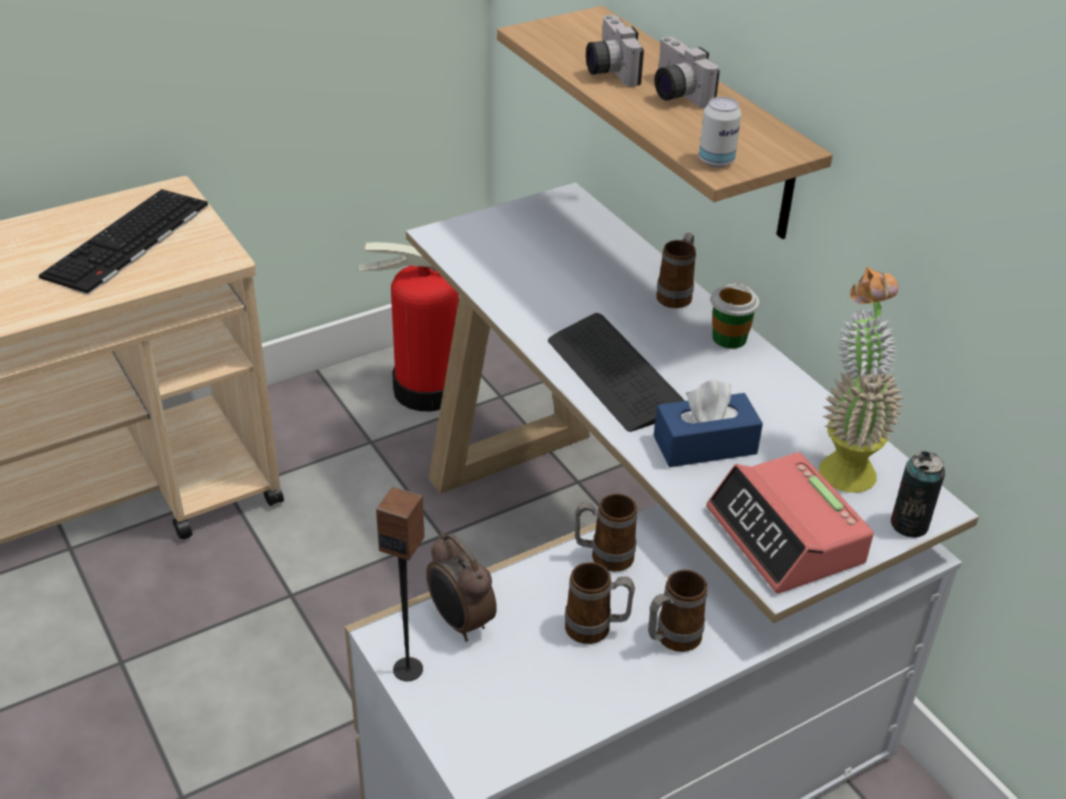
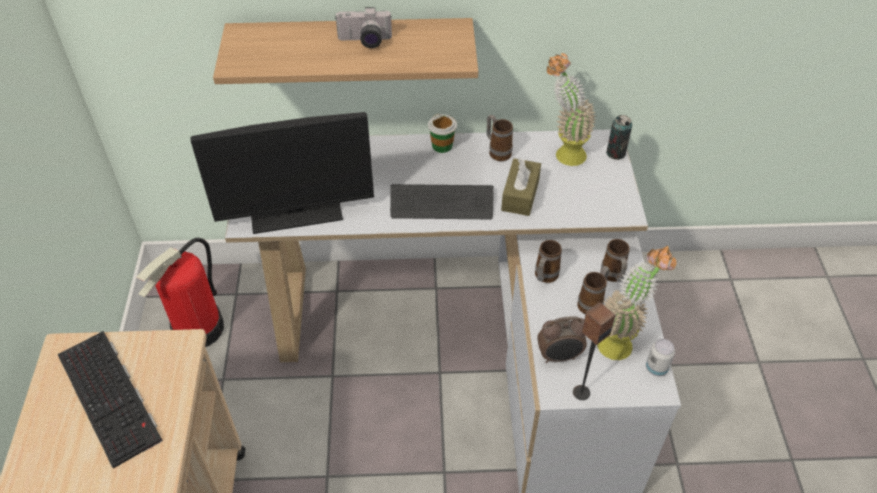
camera: 60 degrees left, 10 degrees up
(489, 263) = (296, 212): none -> monitor
(543, 690) = (622, 341): none -> potted plant
(607, 70) = (314, 54): camera -> none
(677, 295) = (389, 147): mug -> mug (497, 151)
(705, 445) = (520, 195): blue tissue box -> brown tissue box
(716, 161) = (450, 58): can -> can (656, 368)
(786, 536) = (601, 197): alarm clock -> none

